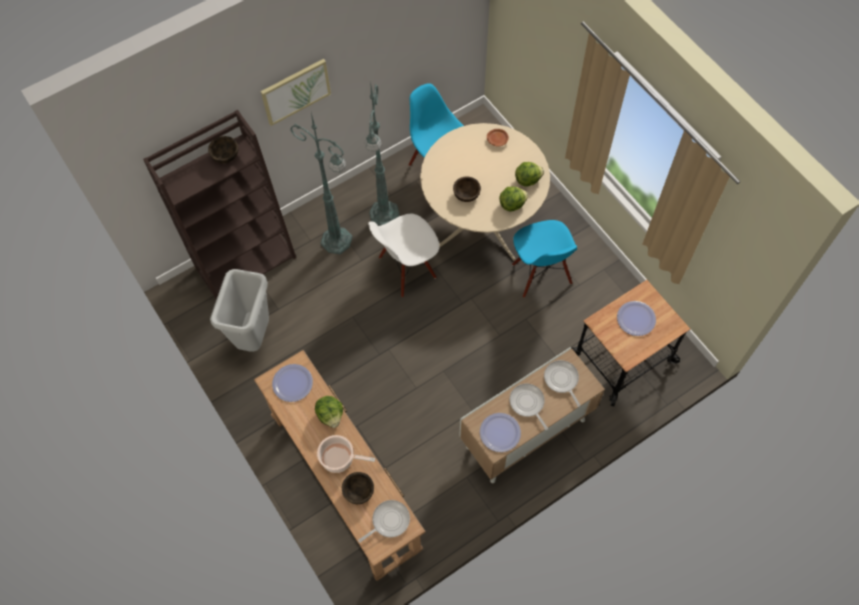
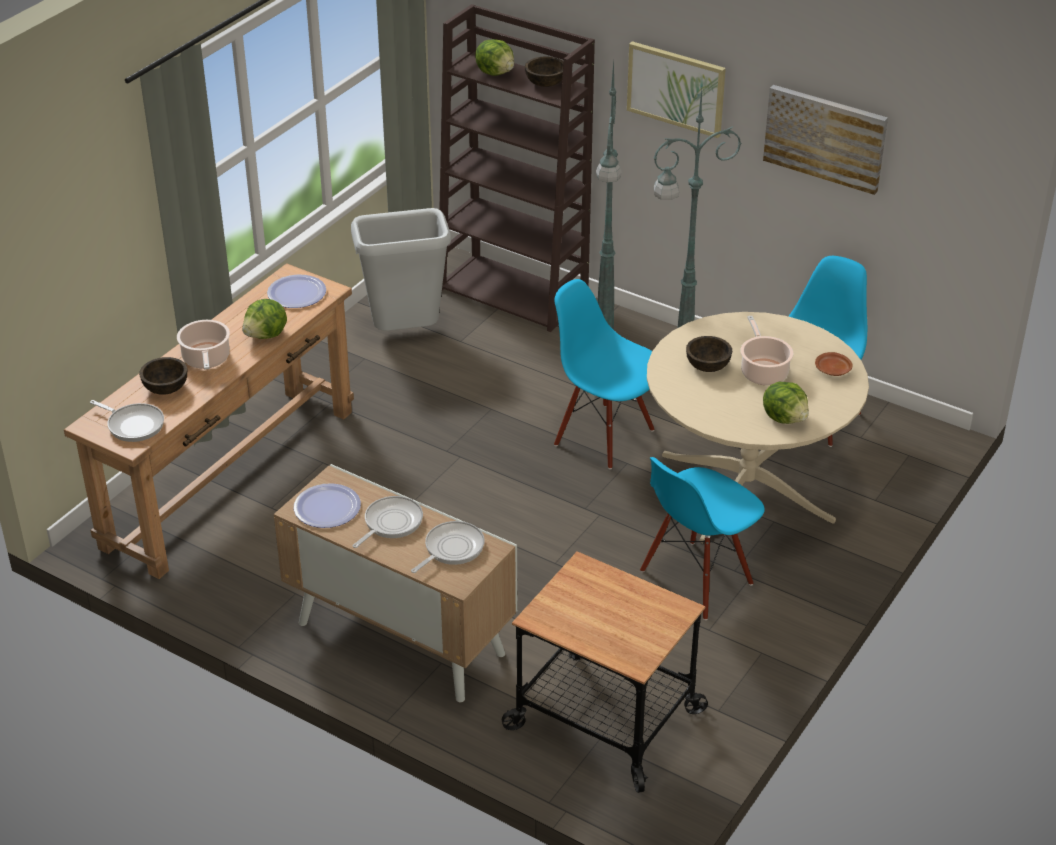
camera: 65 degrees right, 25 degrees down
(389, 44) = (825, 137): none -> picture
(407, 269) = (605, 436): white chair -> blue chair
(483, 171) = (763, 371): none -> cooking pot
(512, 204) = (727, 413): lettuce -> lettuce (496, 72)
(636, 319) = (619, 610): plate -> none

